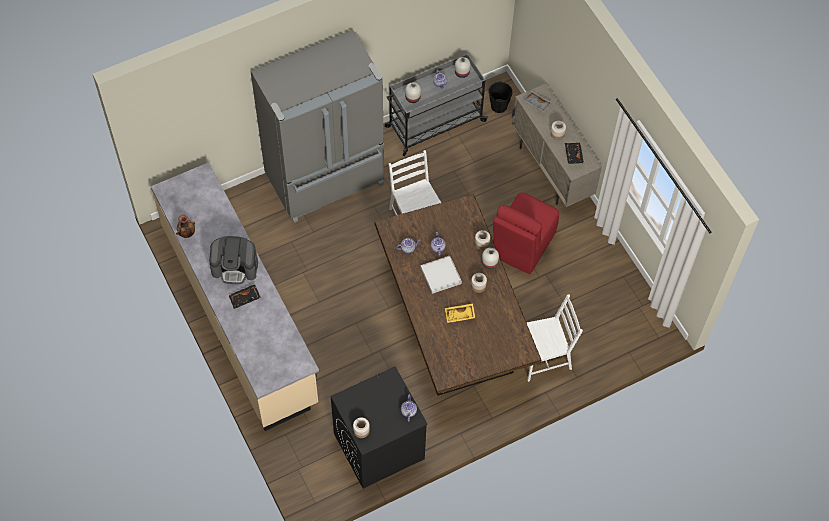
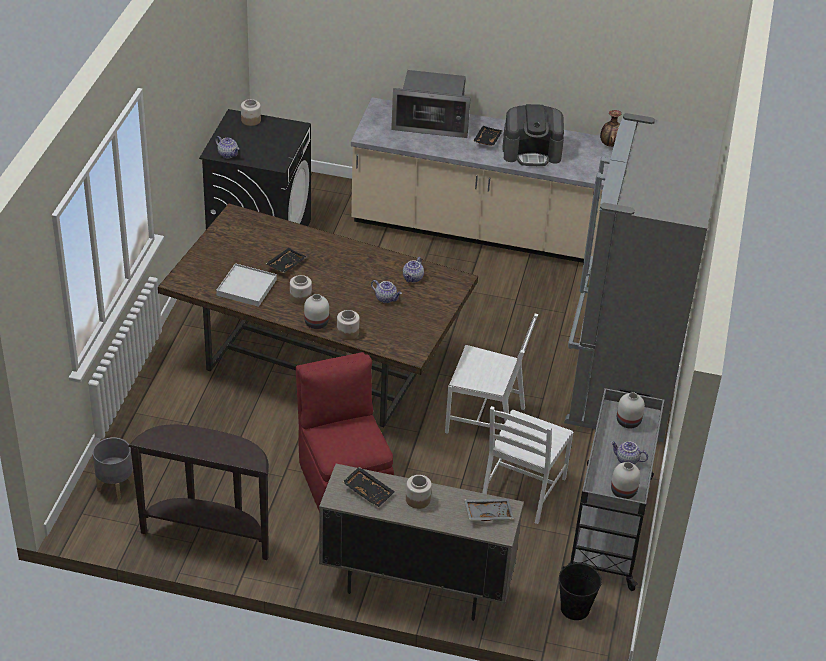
camera: 130 degrees right, 20 degrees down
(235, 267) = (532, 152): coffee machine -> coffee machine turned 135 degrees counterclockwise
(254, 341) = (431, 123): none -> microwave
(441, 275) = (349, 280): white tray -> white tray (246, 287)
(459, 315) = (285, 264): yellow tray -> black tray
(543, 356) = (191, 404): white chair -> white chair (522, 490)
(611, 274) = (209, 533): none -> brown console table
(629, 339) = (115, 486): none -> grey planter

